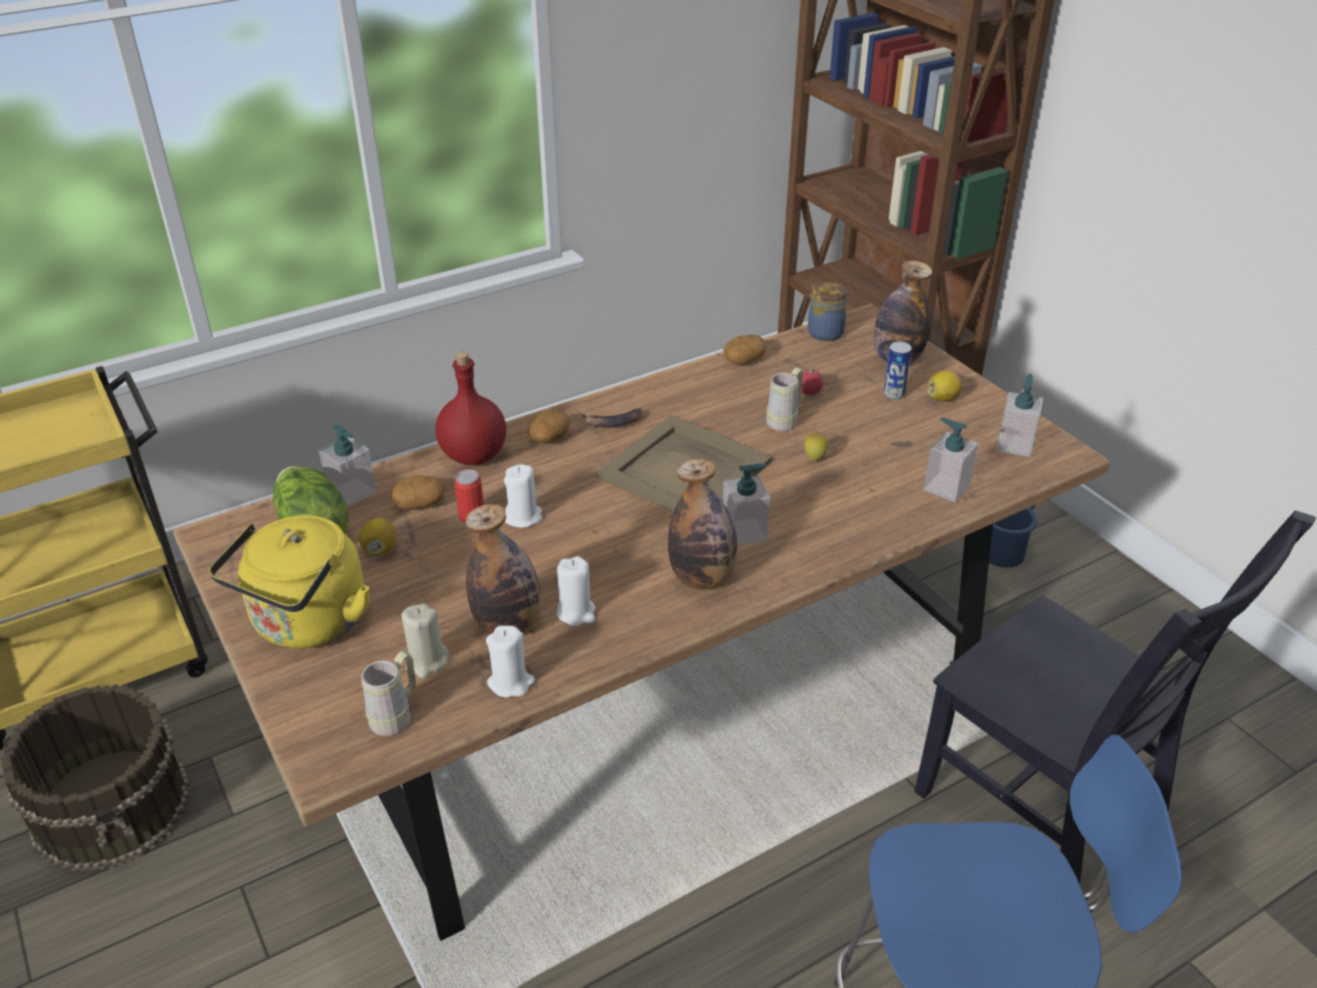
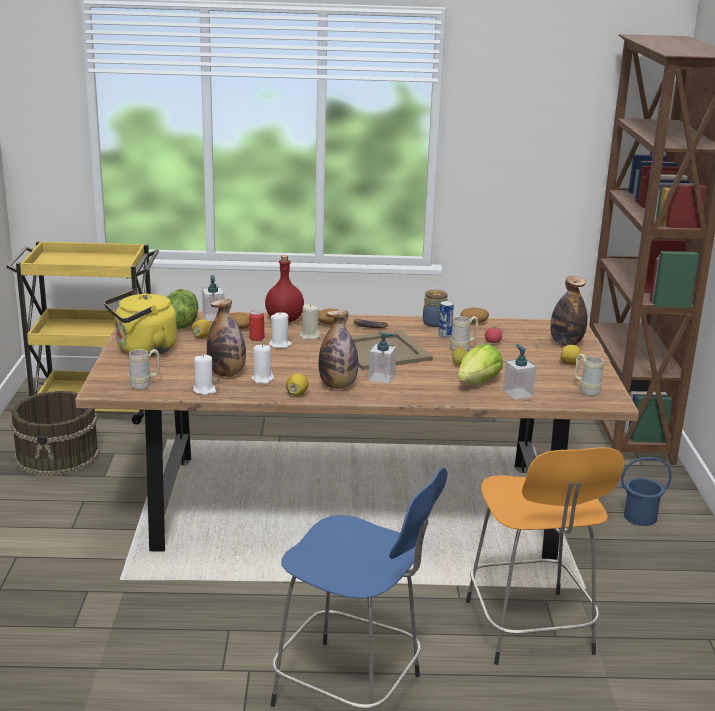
camera: 30 degrees right, 15 degrees down
(426, 661) = (177, 374): beige candle -> beige candle (309, 336)
(662, 624) = (297, 394): none -> lemon
(824, 332) = (537, 324): jar -> jar (434, 323)
(877, 486) = (478, 382): none -> lettuce
(894, 394) = (542, 355): can -> can (445, 335)
(1014, 444) = (586, 390): soap dispenser -> beige mug
(1048, 810) = (530, 630): black chair -> orange stool

